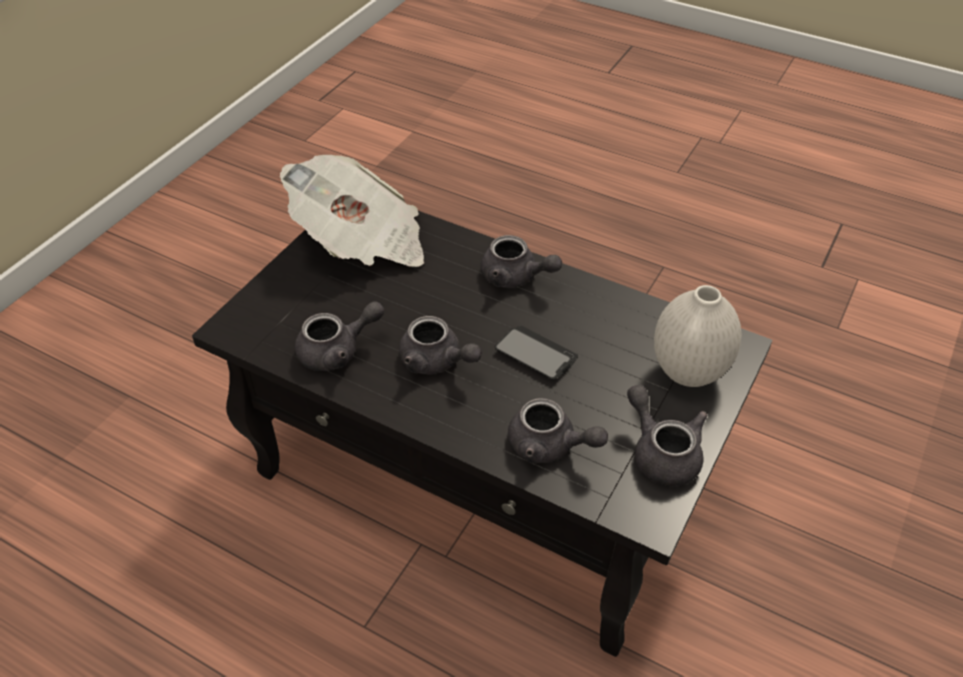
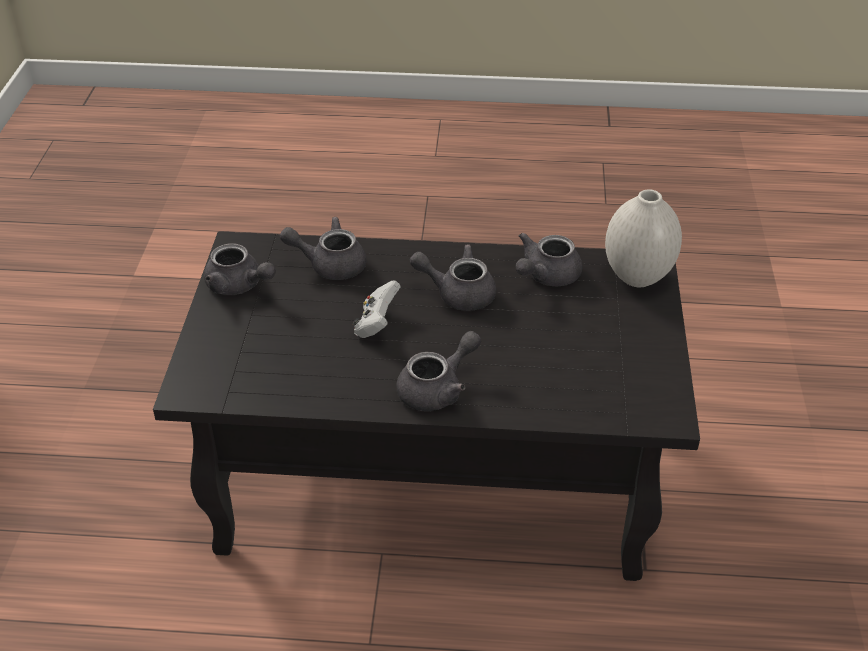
camera: 155 degrees right, 5 degrees down
(362, 242) = (620, 375): newspaper -> none
(515, 277) = (438, 389): grey teapot -> grey teapot turned 135 degrees clockwise
(536, 354) = (376, 325): phone -> white game controller
(689, 373) = (230, 351): white vase -> white vase (637, 278)

